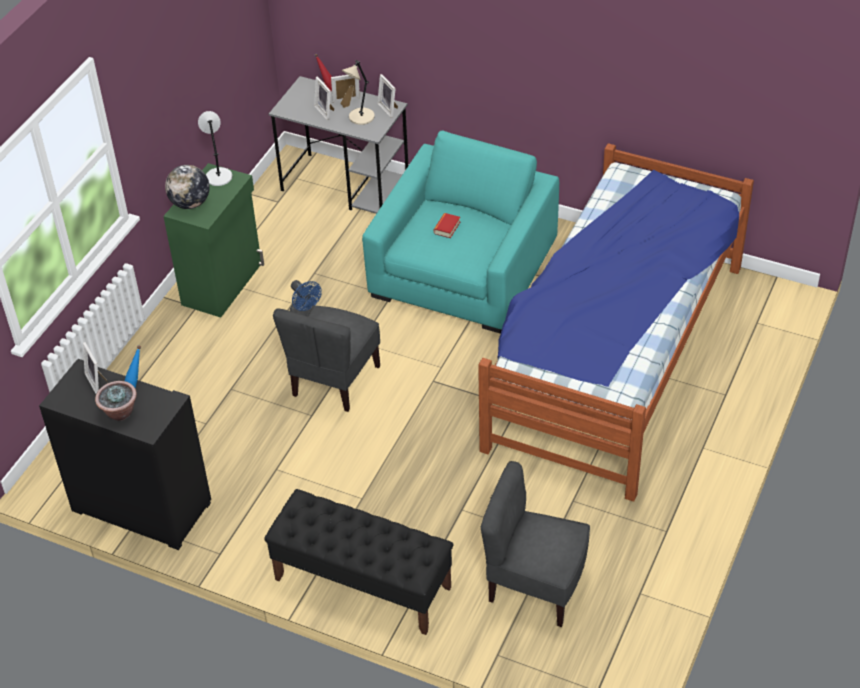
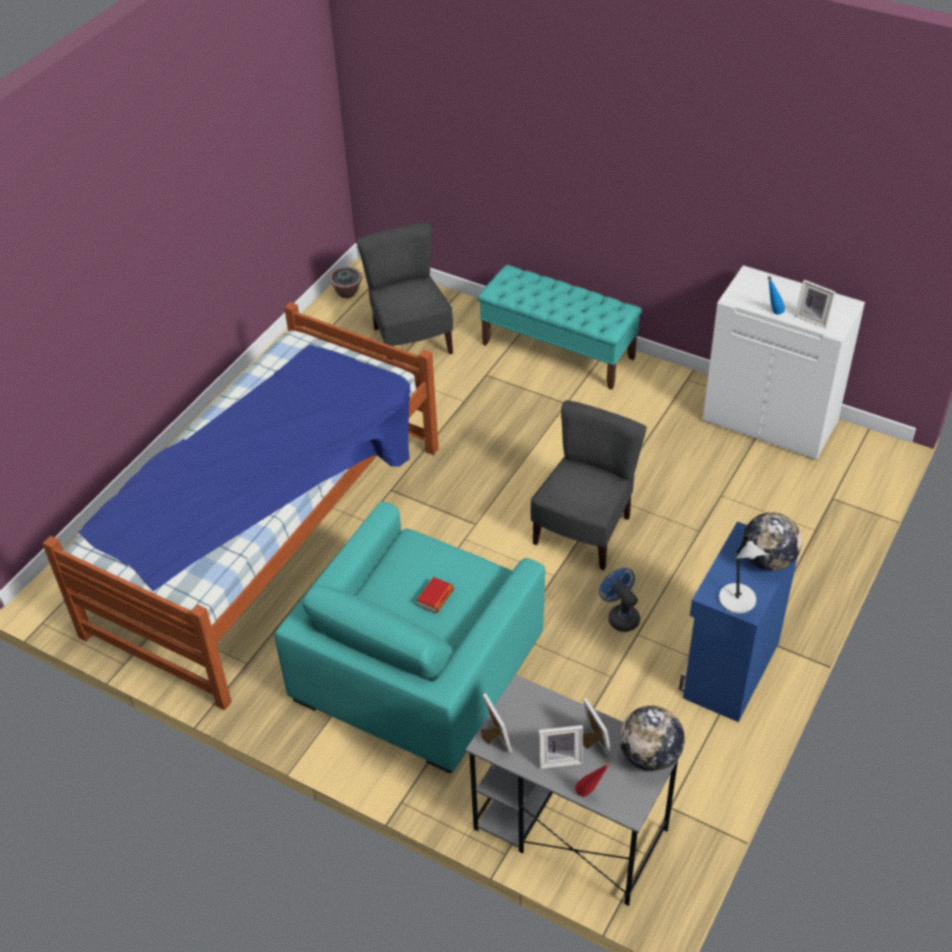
camera: 175 degrees left, 0 degrees up
(98, 381) = (813, 318): picture frame -> picture frame turned 150 degrees clockwise
(119, 412) = (782, 291): potted plant -> potted plant (347, 293)
(140, 507) = (771, 421): black cabinet -> white cabinet
(223, 284) = (729, 670): green cabinet -> blue cabinet
(289, 108) = (650, 756): none -> globe
(360, 117) = (539, 724): beige table lamp -> none
(362, 583) = (558, 351): black bench -> turquoise bench
(535, 586) = (410, 341): grey chair -> grey chair turned 135 degrees counterclockwise

